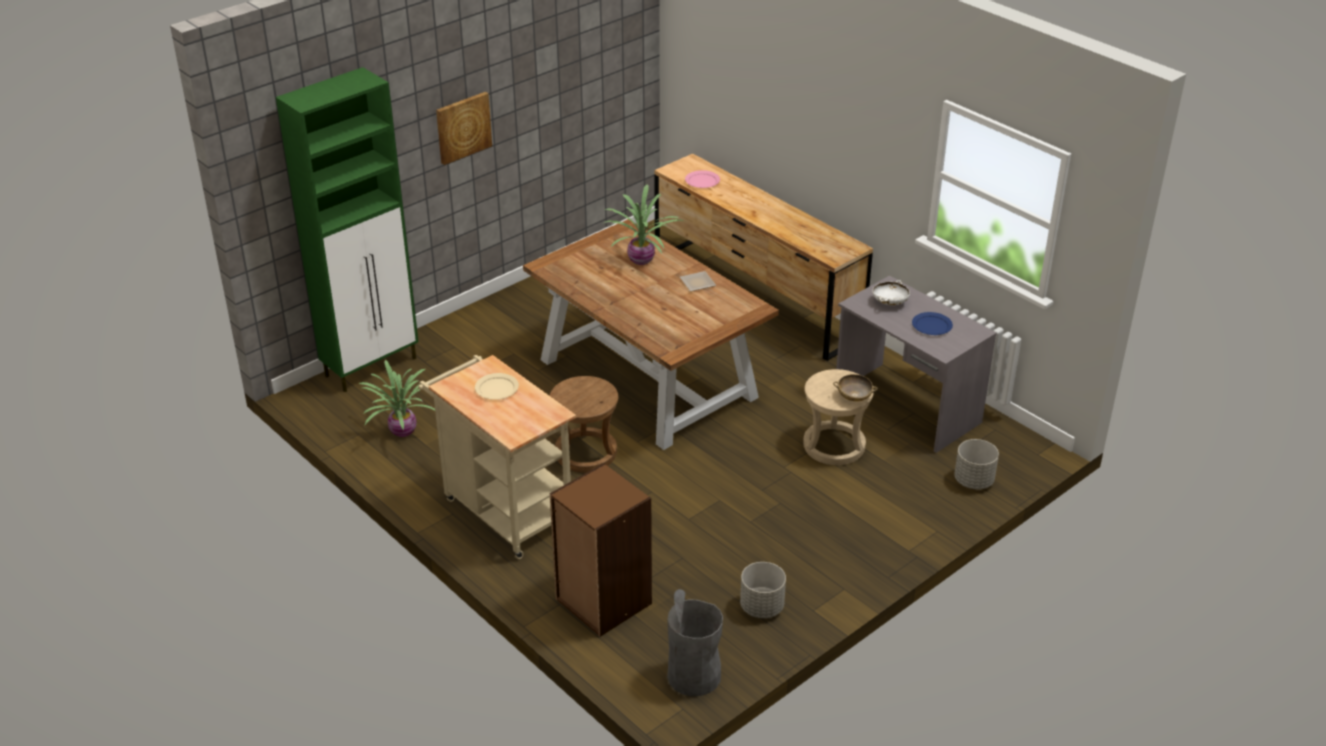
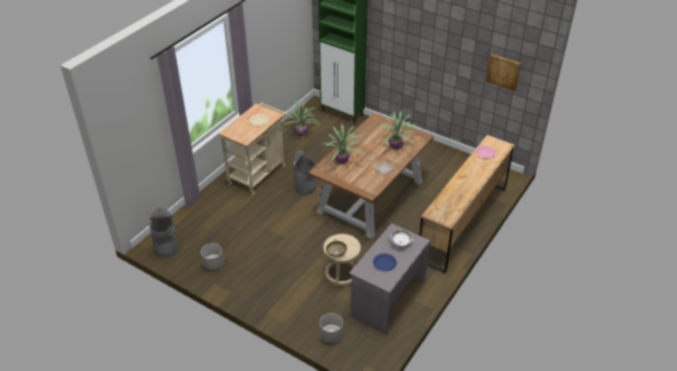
camera: 75 degrees right, 5 degrees up
(463, 127) = (414, 46): picture -> picture (503, 72)
(585, 453) = (305, 188): brown stool -> grey trash can
(602, 602) = (207, 213): brown bookcase -> none
(656, 323) = (342, 161): none -> potted plant

